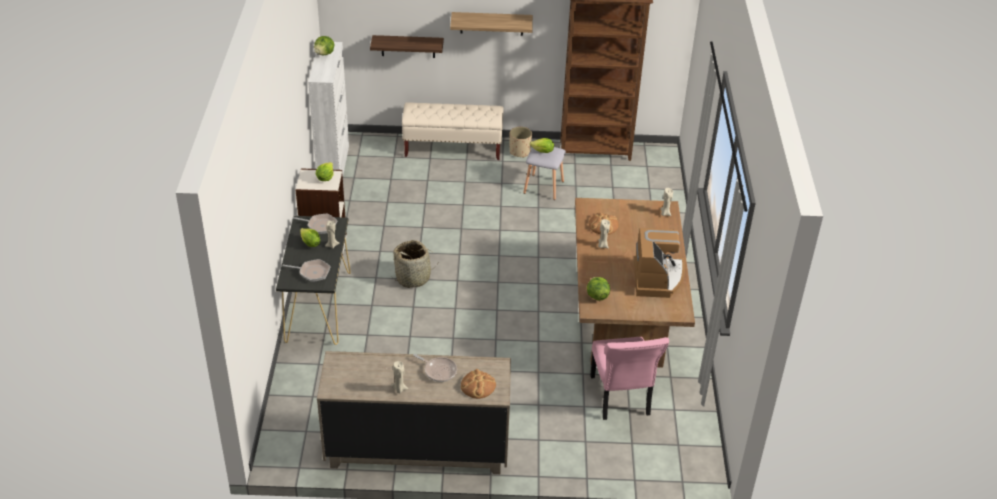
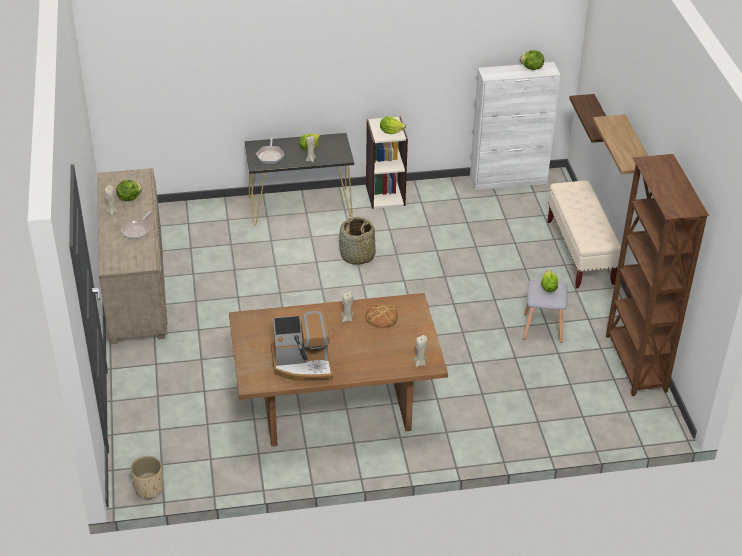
camera: 80 degrees right, 0 degrees up
(320, 225) = (336, 149): frying pan -> none
(478, 385) = (120, 254): bread -> none
(520, 152) = (600, 302): beige planter -> beige planter (149, 488)
(597, 296) = (264, 321): lettuce -> lettuce (129, 198)
(620, 398) = (220, 416): pink chair -> none

